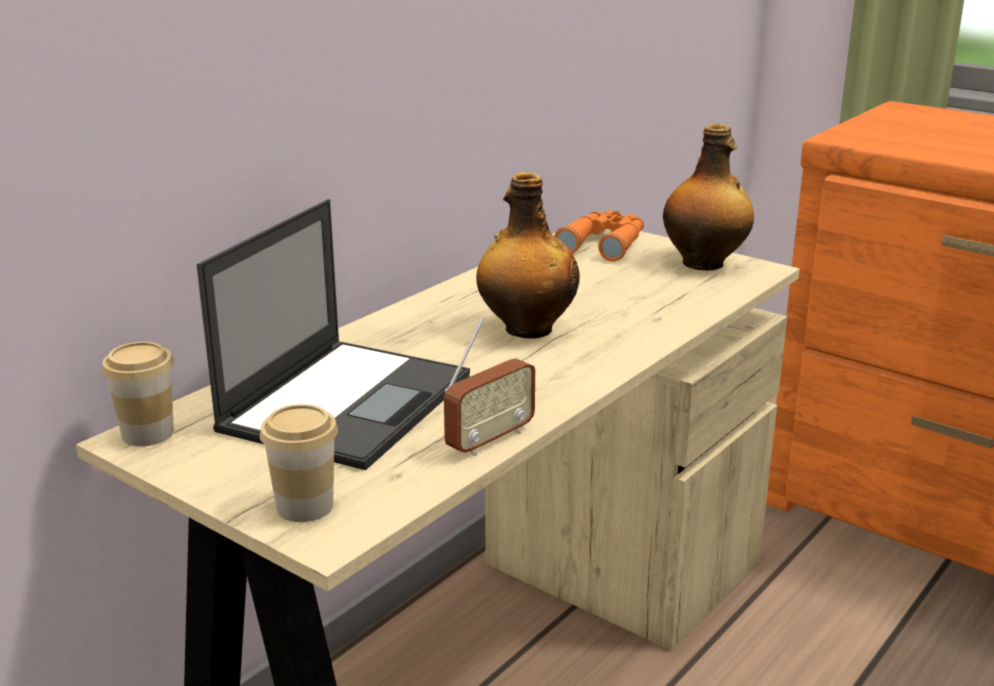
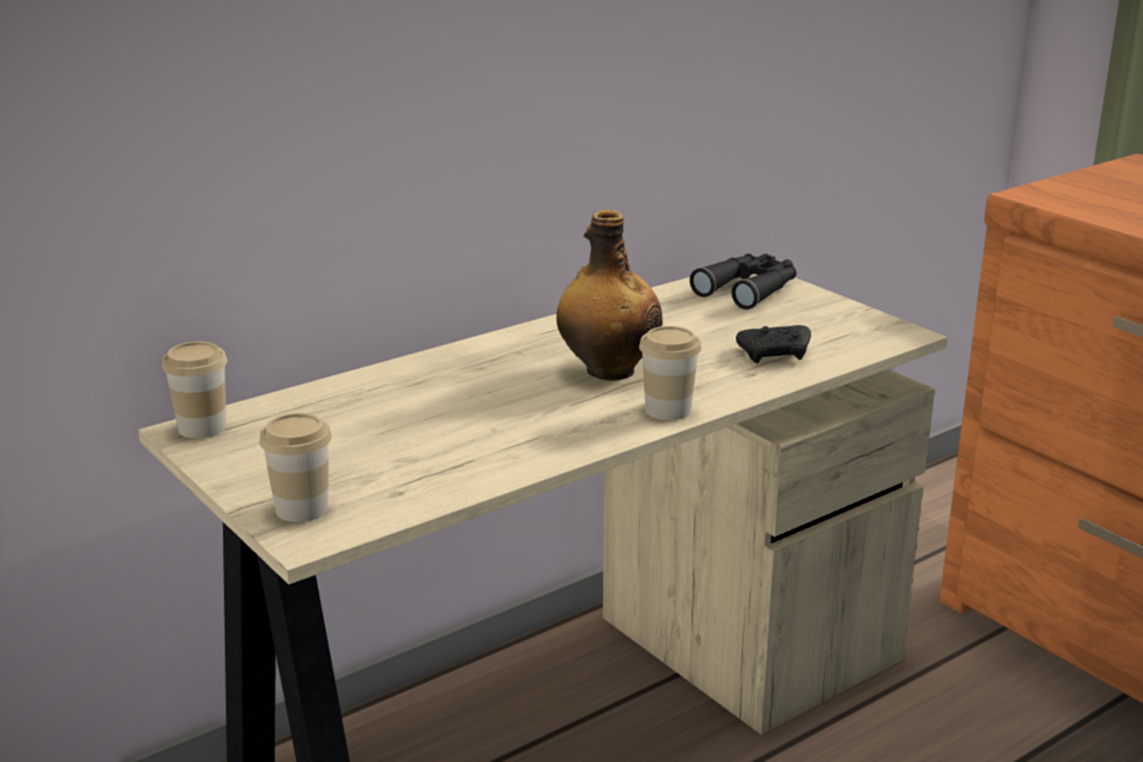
camera: 15 degrees right, 0 degrees up
(348, 401) = (394, 420): laptop -> none
(489, 440) = (503, 472): radio -> none
(604, 244) = (749, 290): orange binoculars -> black binoculars
(606, 360) = (668, 410): none -> cup
(667, 298) = (776, 354): none -> black game controller
(704, 264) = (843, 321): bottle -> none

